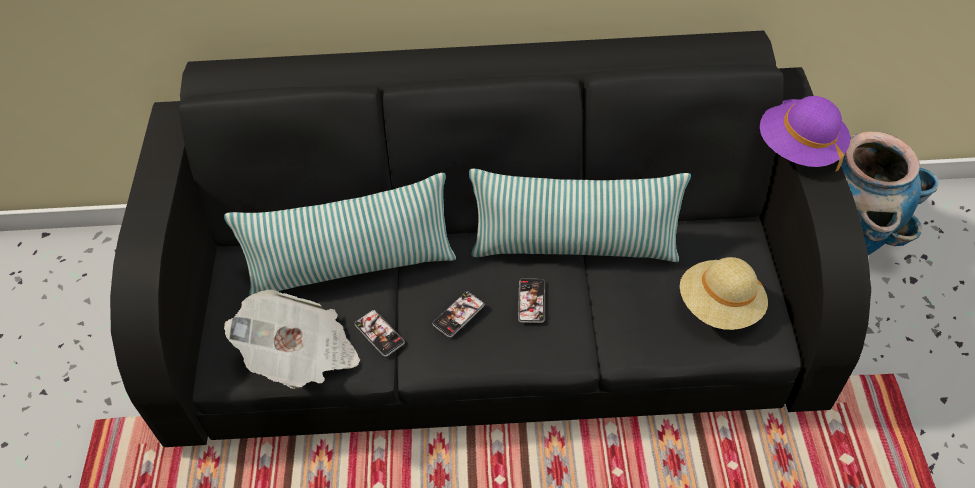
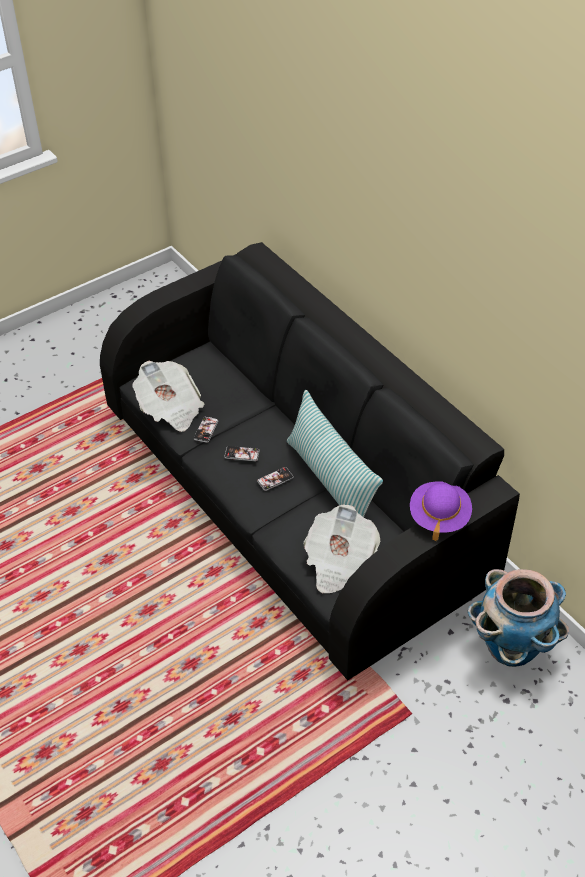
camera: 55 degrees right, 5 degrees down
(352, 267) = (239, 398): pillow -> none
(719, 306) = (339, 564): beige hat -> newspaper

